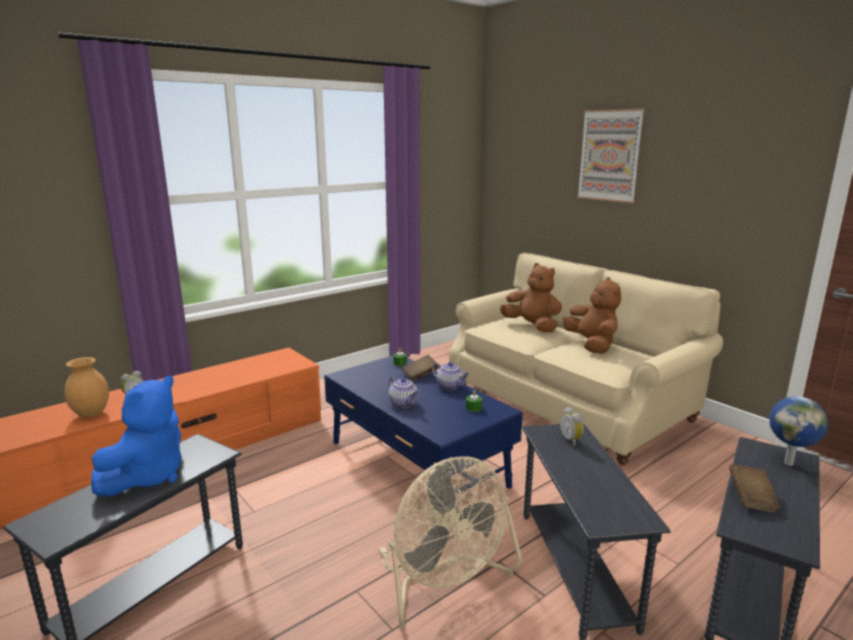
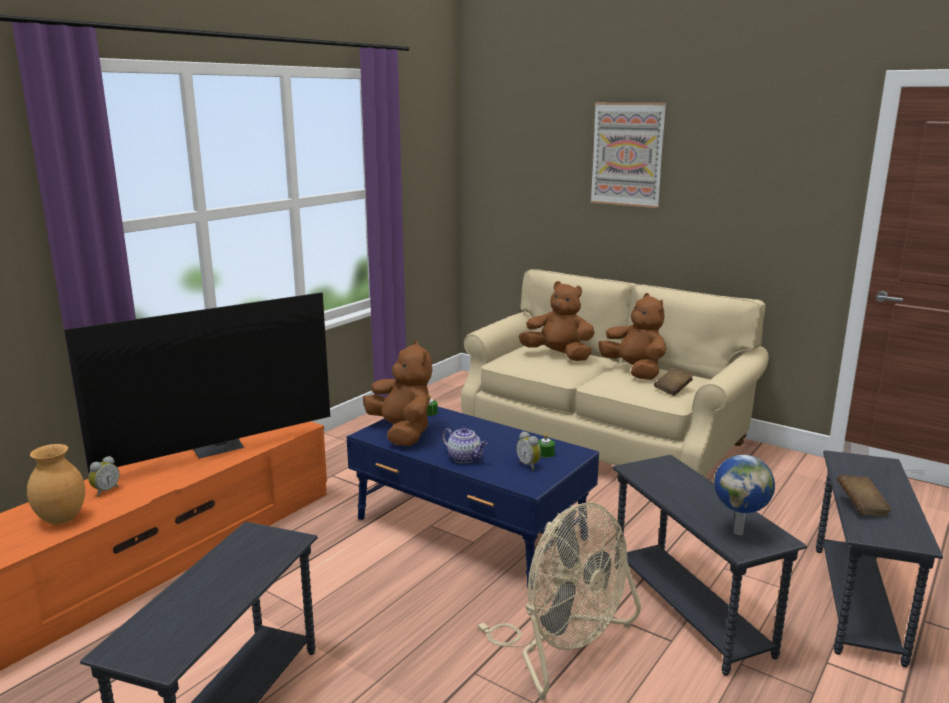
camera: 15 degrees left, 0 degrees up
(148, 476) = (223, 577): blue plush toy -> none
(231, 373) = (217, 447): none -> television
(367, 377) = (402, 433): none -> brown plush toy
(420, 375) = (462, 424): brown book -> brown book (673, 389)
(450, 386) = (505, 433): teapot -> none
(572, 440) = (671, 474): alarm clock -> alarm clock (529, 465)
(789, 463) = (878, 469): globe -> globe (738, 532)

